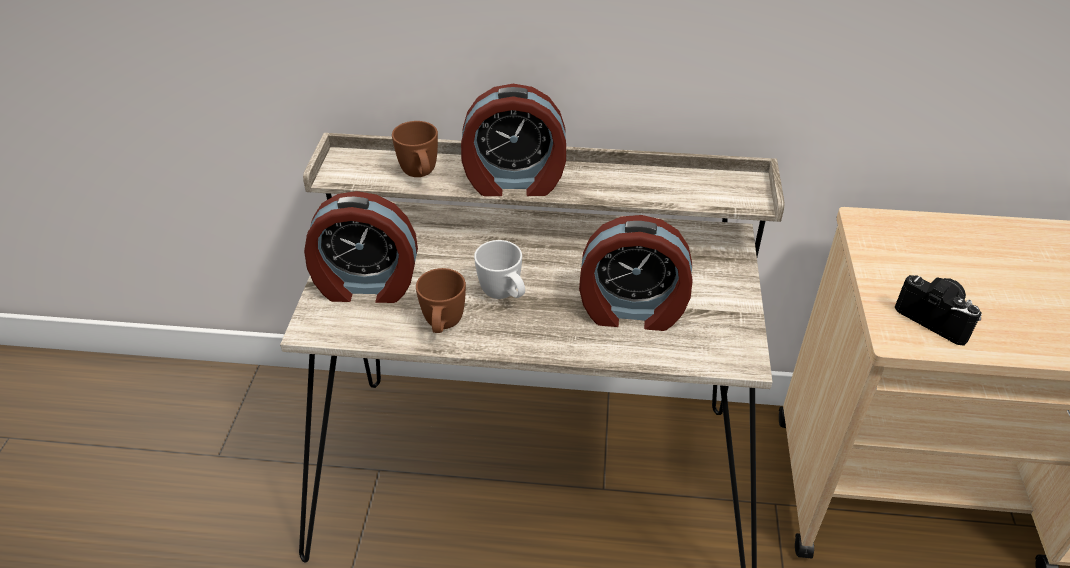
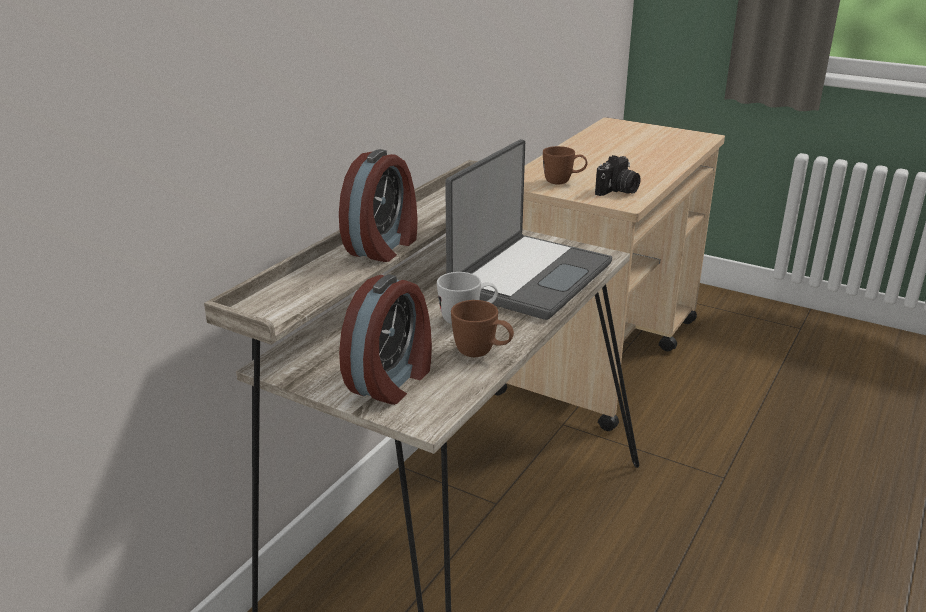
camera: 65 degrees left, 15 degrees down
(421, 175) = (326, 280): brown mug -> brown mug (563, 182)
(632, 311) = (528, 277): alarm clock -> laptop
(936, 318) = (618, 191): camera -> camera turned 150 degrees clockwise

